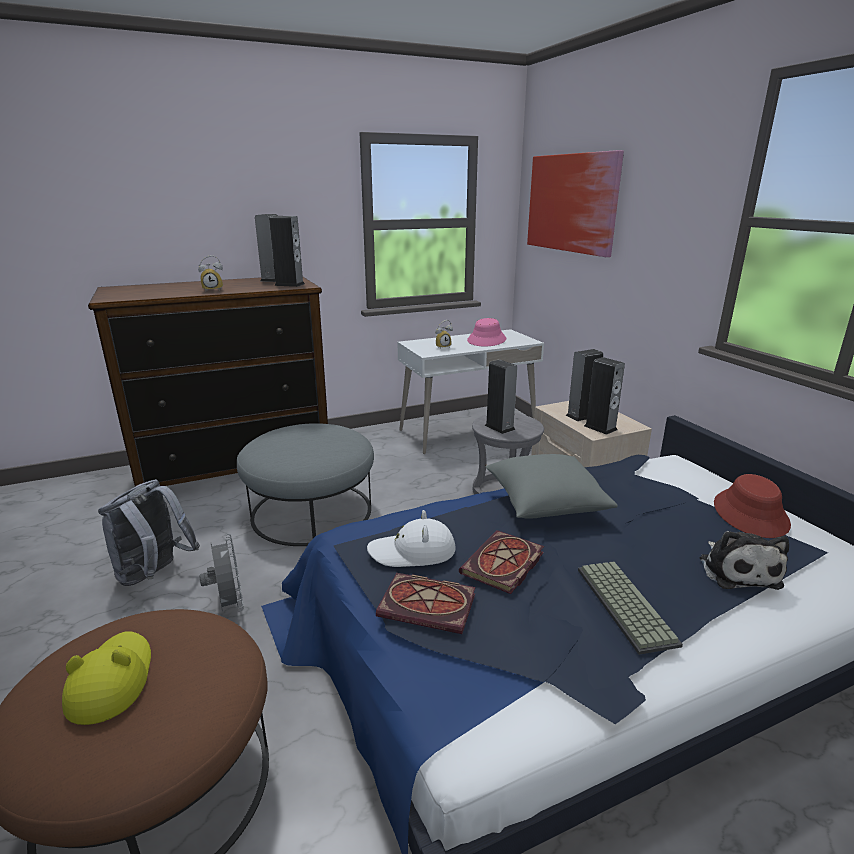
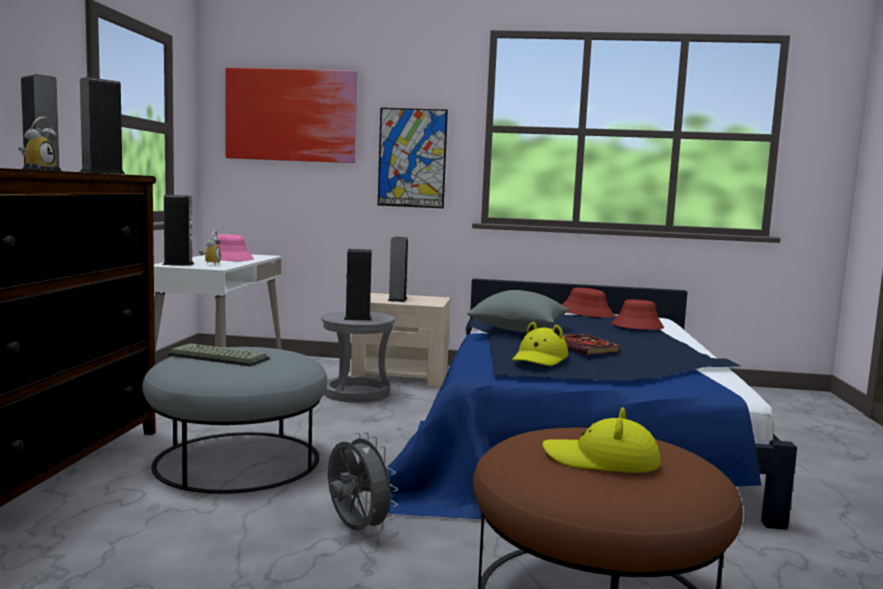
camera: 60 degrees left, 15 degrees down
(154, 575) = (216, 564): grey backpack -> none
(229, 605) = (356, 530): grey fan -> grey fan turned 45 degrees clockwise
(412, 552) = (539, 359): white hat -> yellow hat
(430, 605) = (611, 368): book -> none
(600, 428) = (427, 301): speaker -> speaker (178, 264)
(622, 605) = (650, 343): keyboard -> keyboard (216, 357)
(659, 256) = (412, 158): none -> picture
(737, 570) = (637, 326): plush toy -> red hat

